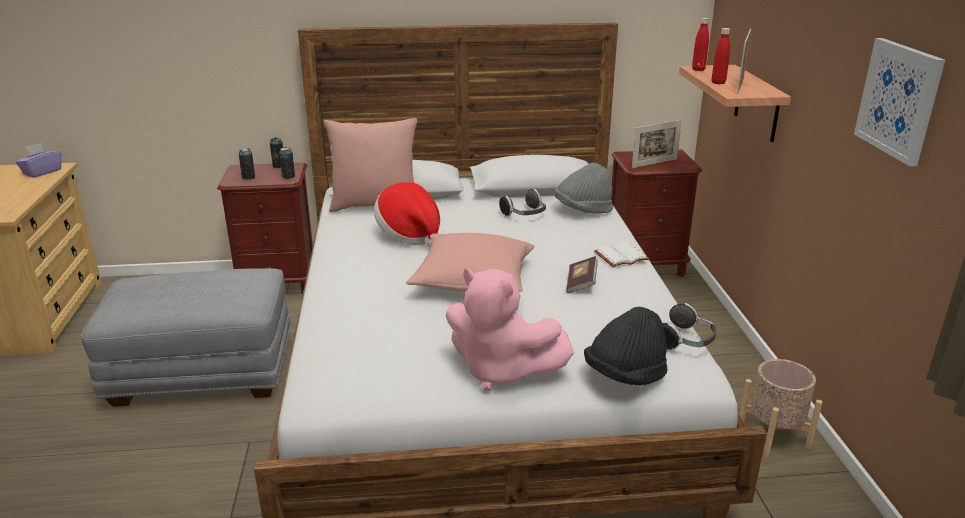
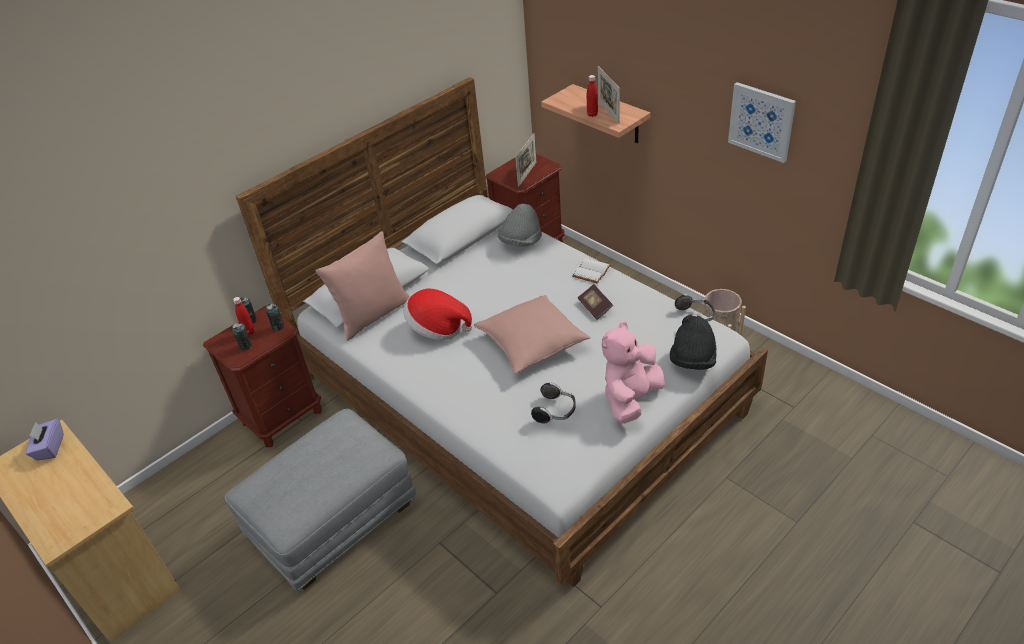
camera: 35 degrees left, 15 degrees up
(501, 371) = (631, 399): pink plush toy -> pink plush toy turned 135 degrees clockwise
(525, 215) = (489, 267): headphones -> headphones (555, 411)
(698, 69) = (559, 102): red bottle -> red bottle (249, 332)

